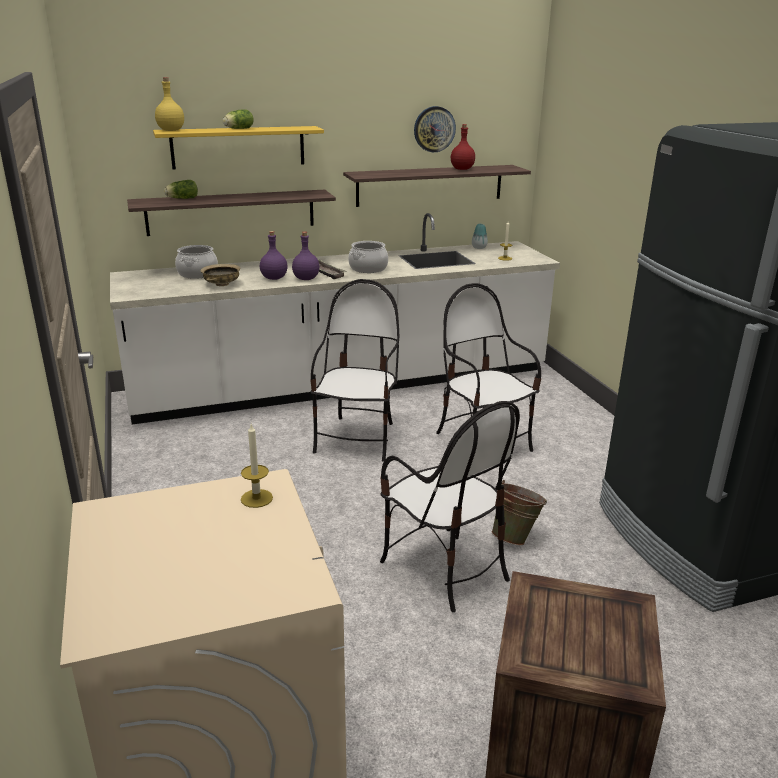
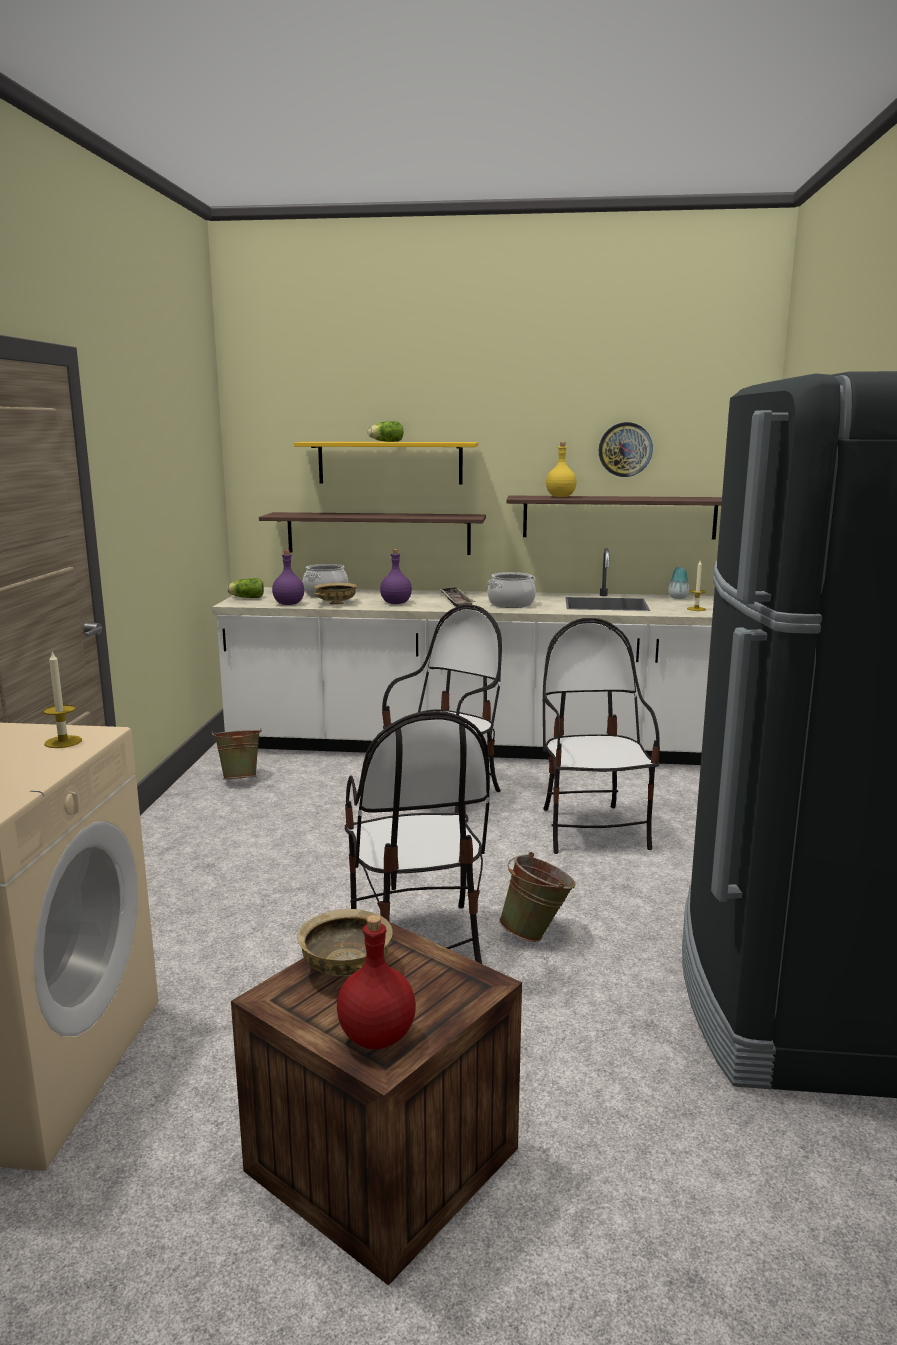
camera: 25 degrees right, 10 degrees down
(170, 454) = (240, 778): none -> green bucket
(171, 130) = (317, 441): yellow bottle -> yellow bottle (561, 496)
(181, 198) = (322, 513): lettuce -> lettuce (246, 598)
(306, 278) = (429, 606): purple bottle -> purple bottle (289, 604)
(461, 169) = (655, 497): red bottle -> red bottle (376, 1036)
(540, 619) = (345, 967): none -> beige bowl

